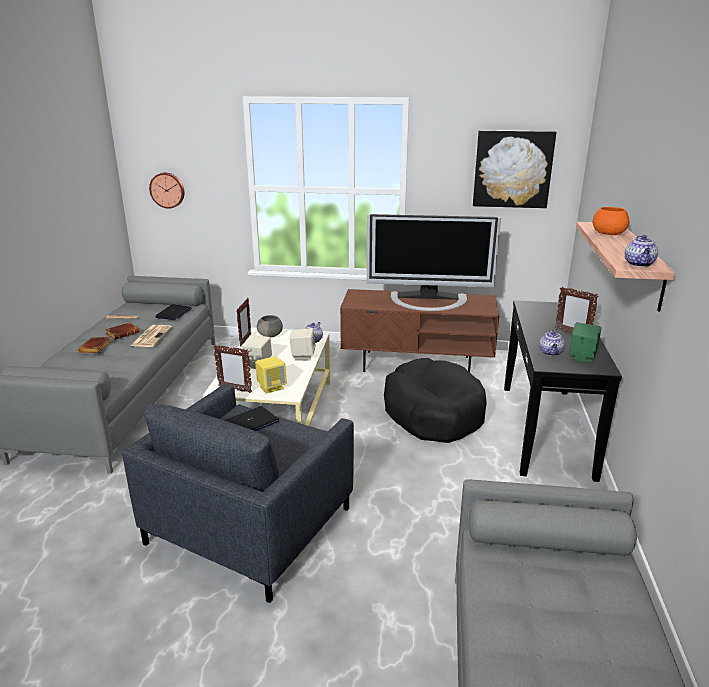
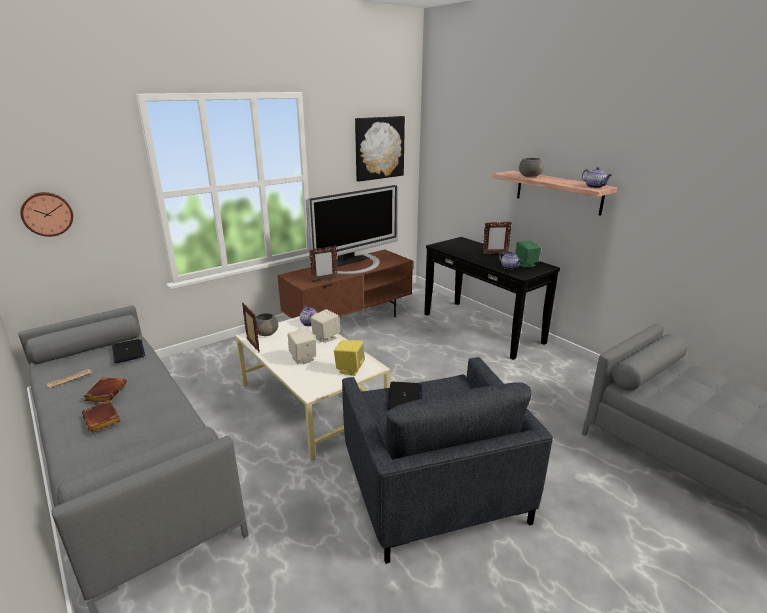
camera: 45 degrees left, 0 degrees up
(151, 336) = (149, 381): newspaper -> none
(234, 389) = (325, 385): picture frame -> picture frame (324, 280)
(433, 413) = (412, 347): black dog bed -> none
(608, 234) = (529, 176): orange bowl -> grey bowl

